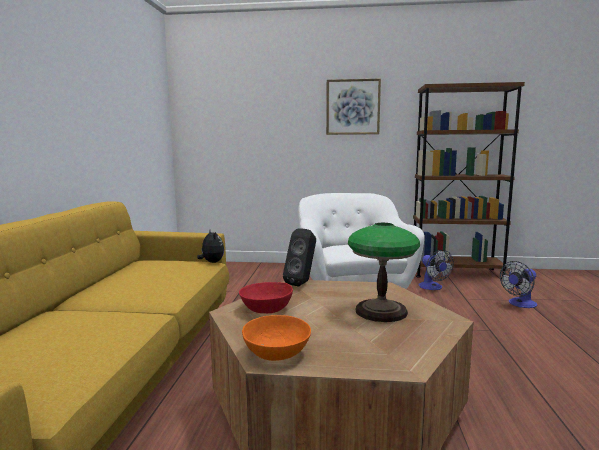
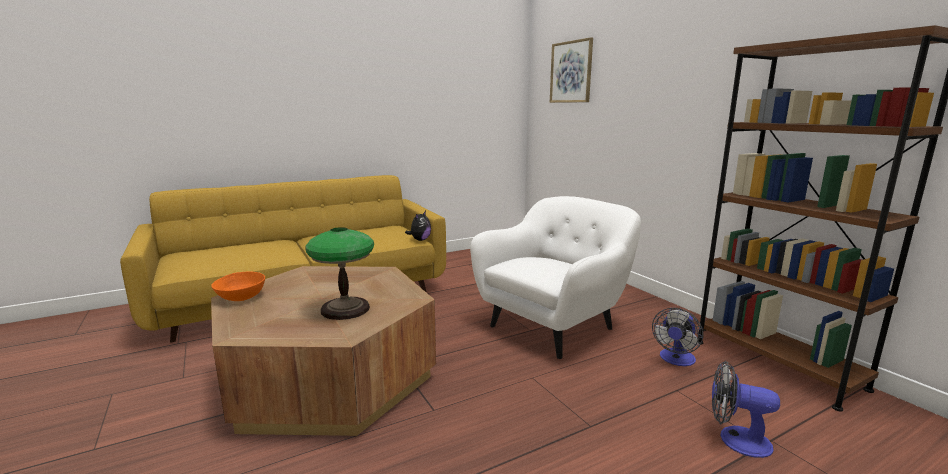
camera: 55 degrees right, 5 degrees up
(266, 309) = (318, 277): red bowl -> none
(302, 283) = (390, 272): black speaker -> none
(353, 107) = (682, 83): picture -> picture (571, 72)

